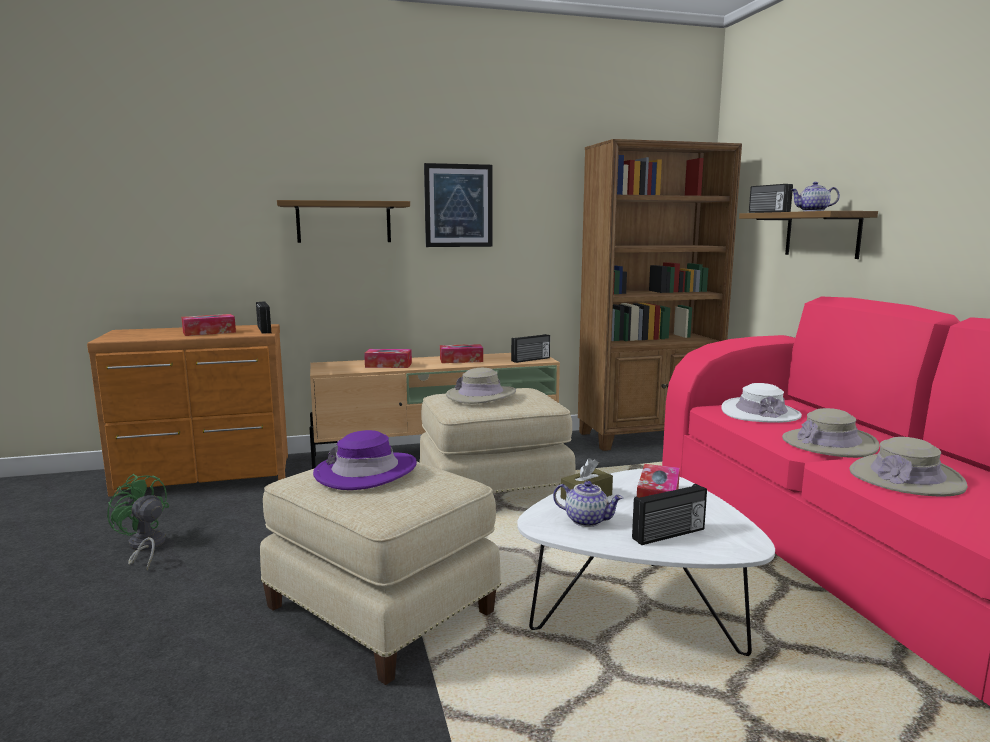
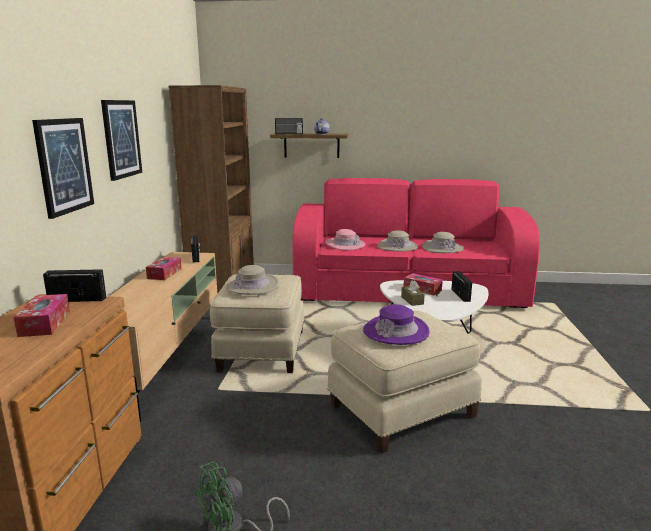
camera: 70 degrees left, 5 degrees up
(344, 222) = (64, 166): shelf -> picture
(388, 365) = (142, 296): tissue box -> none
(587, 520) = (441, 305): teapot -> none
(760, 413) = (345, 245): white hat -> pink hat

